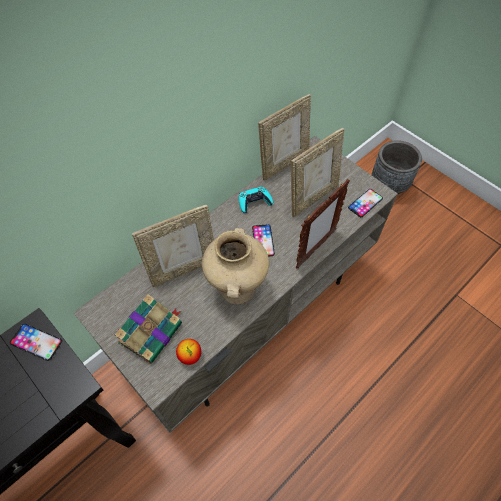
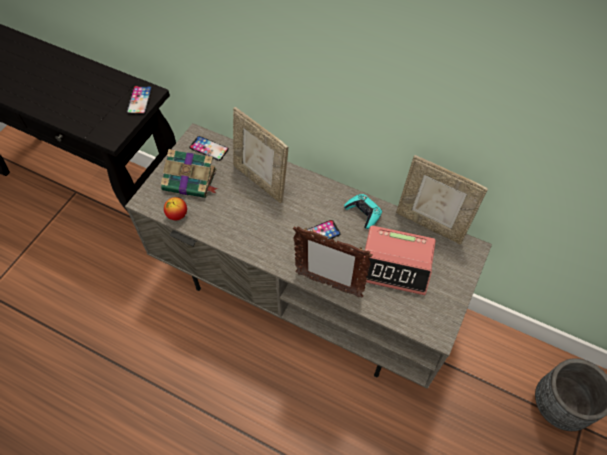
camera: 70 degrees right, 0 degrees up
(236, 287) = (256, 228): beige vase -> none
(312, 197) = (396, 265): picture frame -> alarm clock
(365, 203) = (415, 321): phone -> phone (209, 148)

